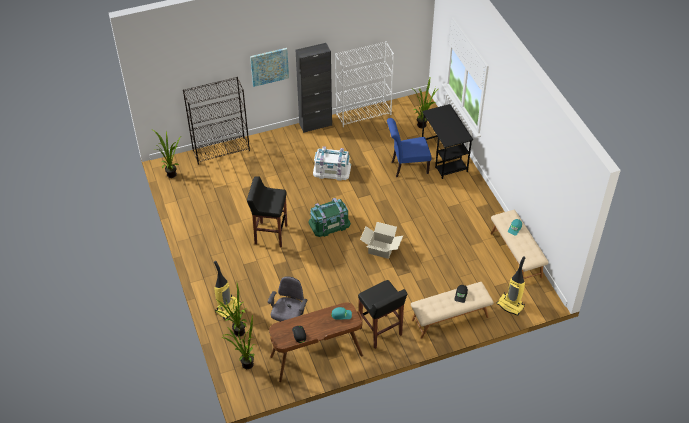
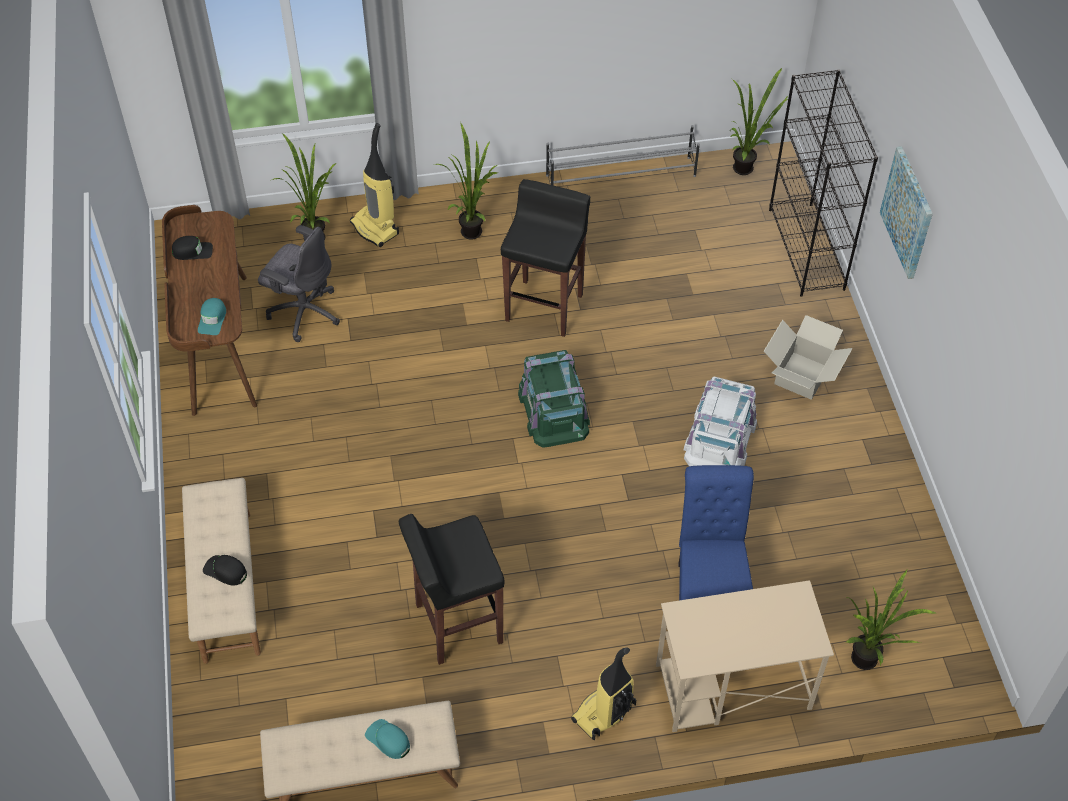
camera: 100 degrees right, 5 degrees up
(180, 217) = (621, 176): none -> grey shoe rack
(244, 364) = (241, 241): potted plant -> potted plant (473, 229)
(315, 124) = (881, 426): black cabinet -> none
(364, 114) = (915, 533): white bookcase -> none
(380, 332) = (237, 454): black stool -> black stool (457, 624)
(381, 249) = (457, 492): cardboard box -> cardboard box (802, 376)
(444, 158) = (731, 687): black desk -> beige desk
(511, 305) = (220, 719): vacuum cleaner -> vacuum cleaner (604, 714)

